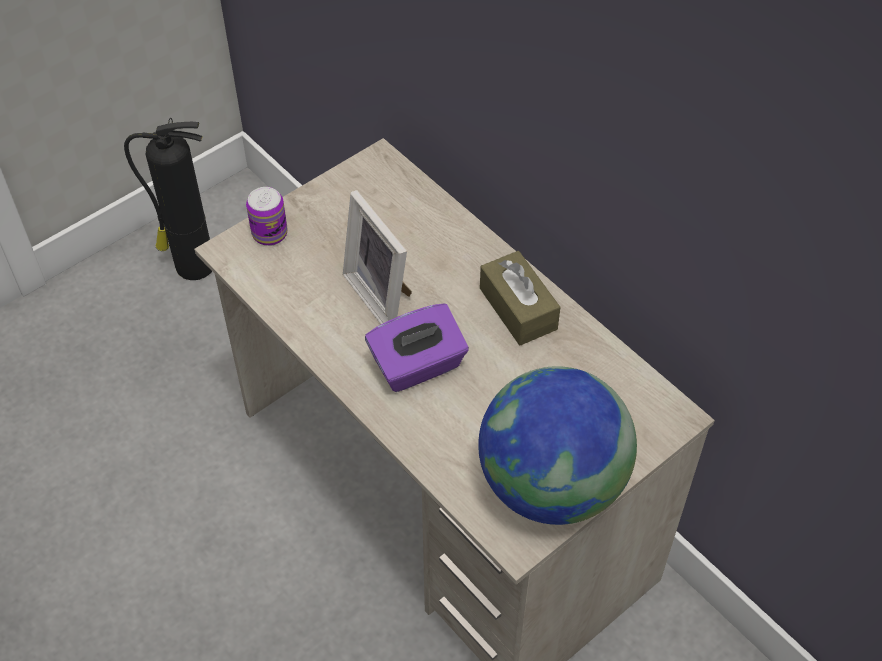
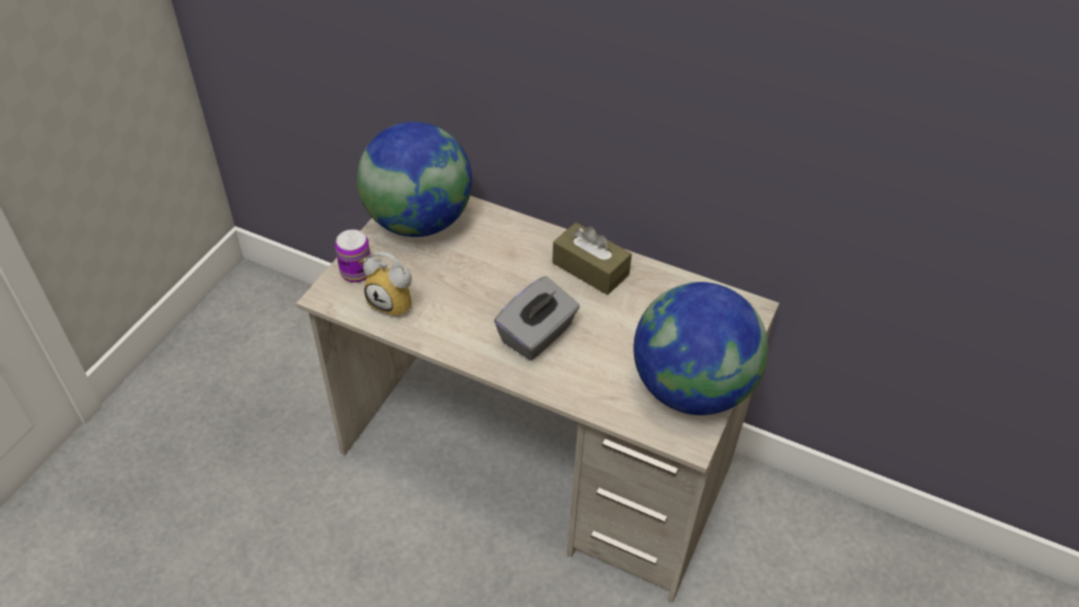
camera: 25 degrees left, 5 degrees down
(192, 265) = (233, 350): fire extinguisher -> none
(291, 280) = (395, 302): none -> alarm clock
(363, 195) = (418, 221): none -> globe
(383, 295) = (478, 291): picture frame -> none
(418, 366) = (537, 335): purple tissue box -> grey tissue box

